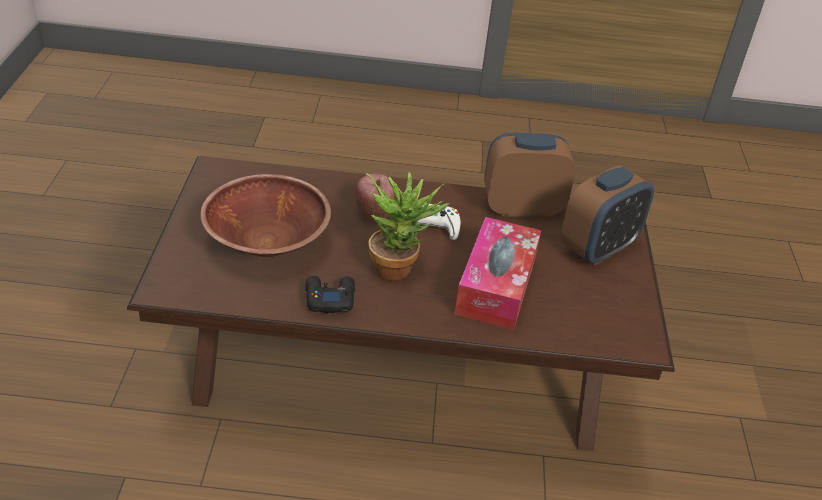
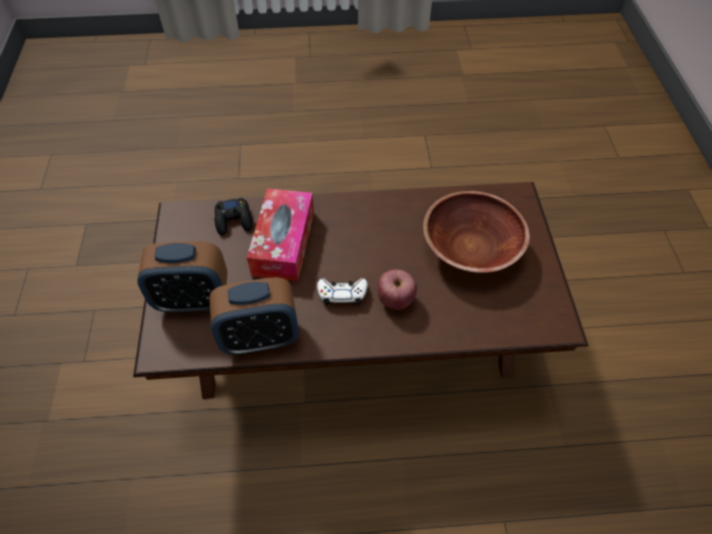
camera: 175 degrees right, 15 degrees up
(329, 298) = (404, 208): black game controller -> black game controller (234, 220)
(399, 267) = (361, 245): potted plant -> none
(598, 248) = (193, 299): alarm clock -> alarm clock turned 135 degrees counterclockwise

